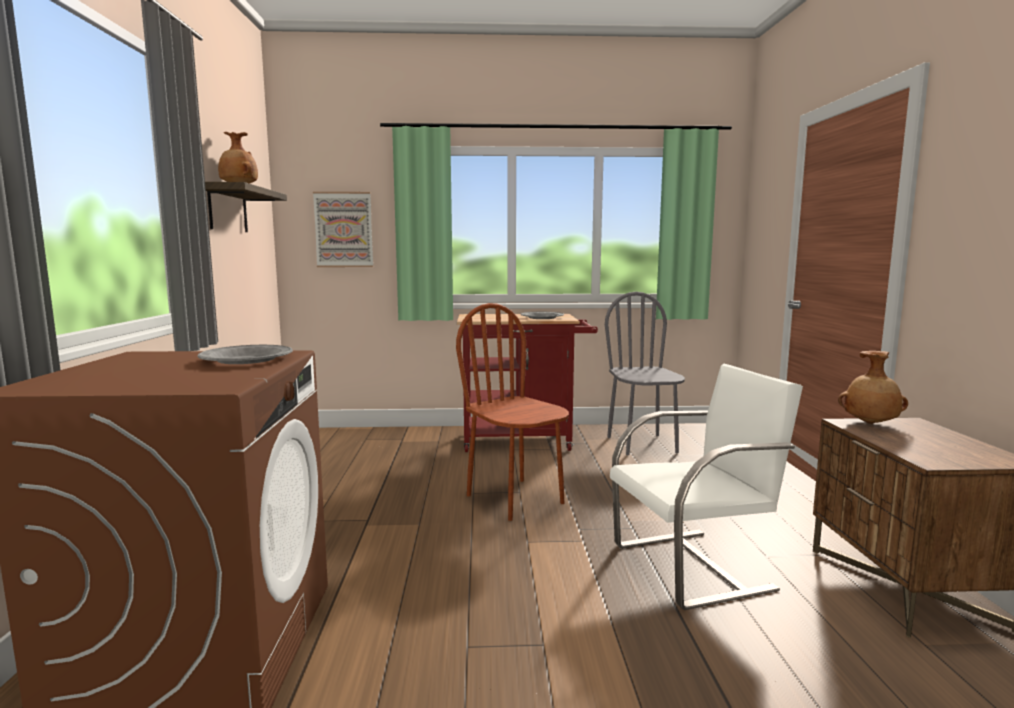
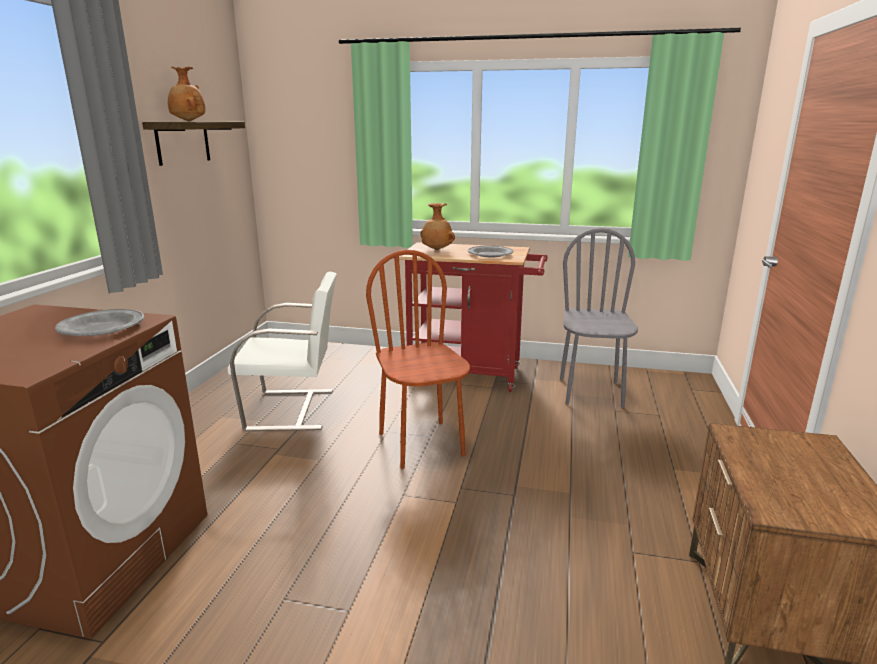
camera: 15 degrees right, 10 degrees up
(344, 230) = (310, 151): picture -> none
(694, 566) = (547, 551): white chair -> white chair (293, 410)
(870, 423) = (760, 438): brown vase -> brown vase (436, 250)

